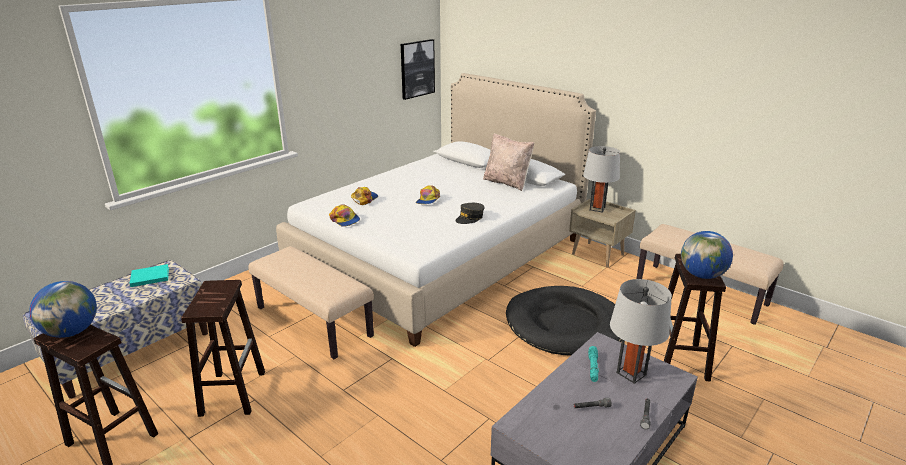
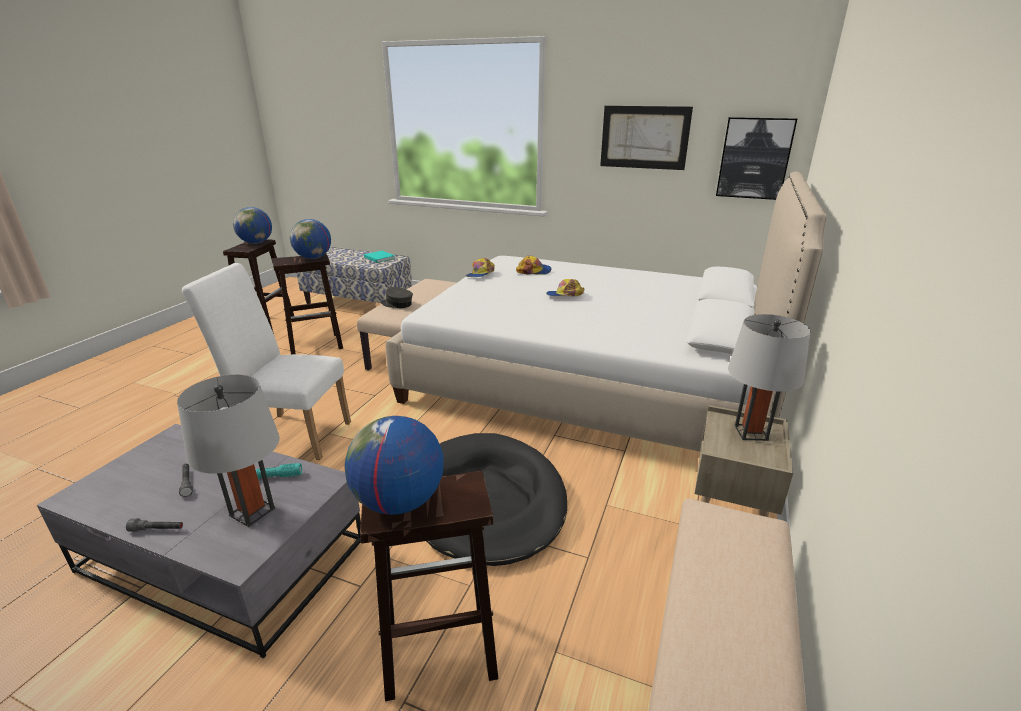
camera: 70 degrees right, 0 degrees up
(221, 288) = (313, 258): none -> globe
(355, 68) = (644, 137): none -> picture
(432, 415) = (291, 434): none -> white chair
(470, 218) = (536, 321): grey cap -> grey cap (397, 304)
(507, 183) = (679, 327): beige pillow -> none

